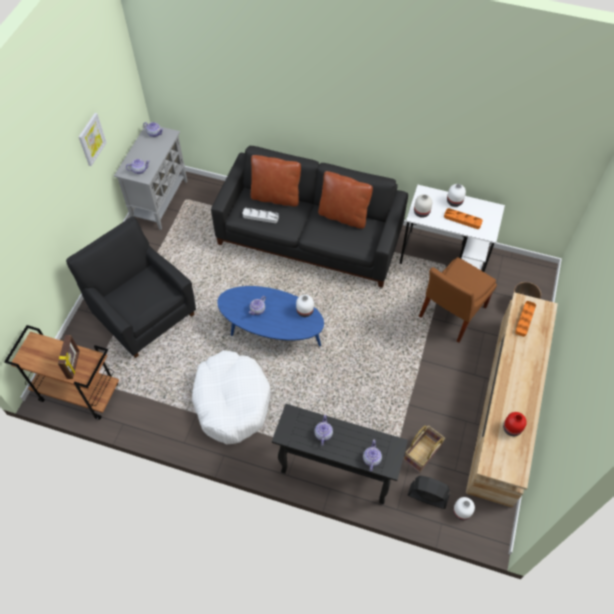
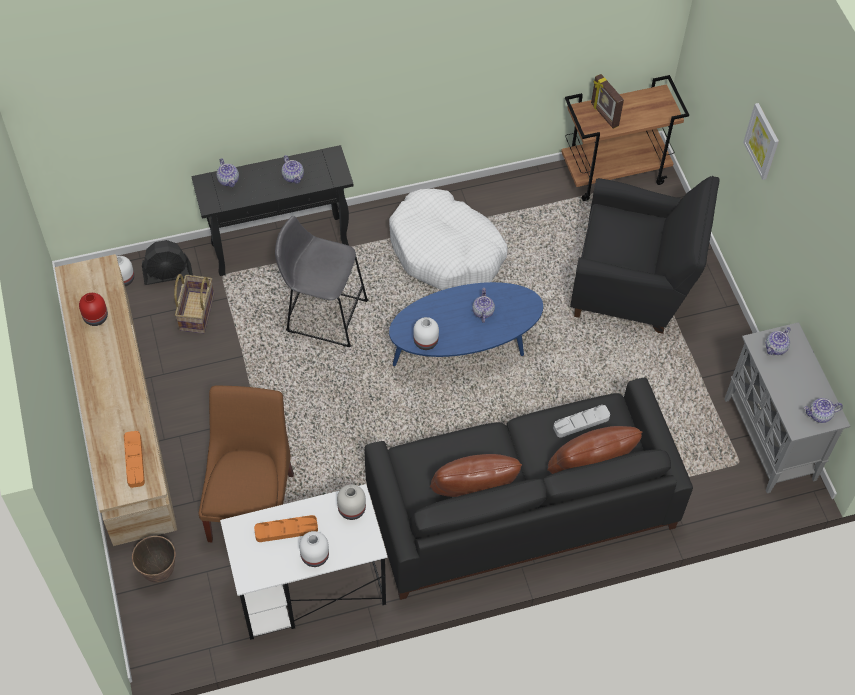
camera: 145 degrees right, 0 degrees up
(91, 139) = (816, 250): picture -> picture (762, 141)
(340, 403) = (323, 314): none -> grey stool

